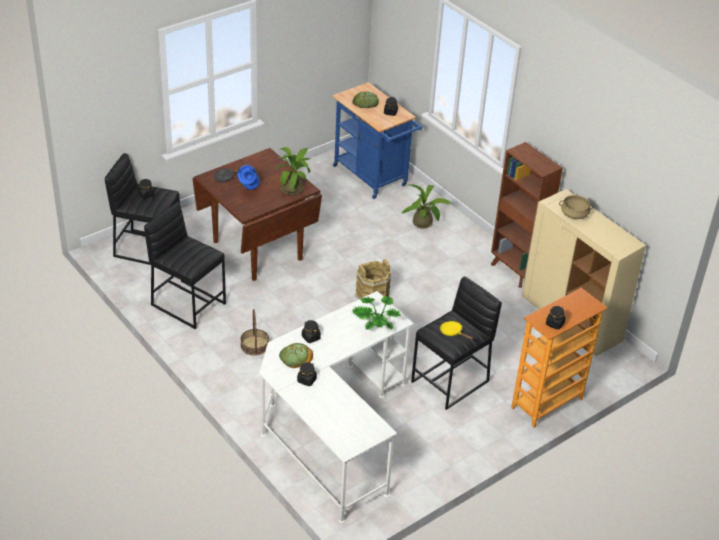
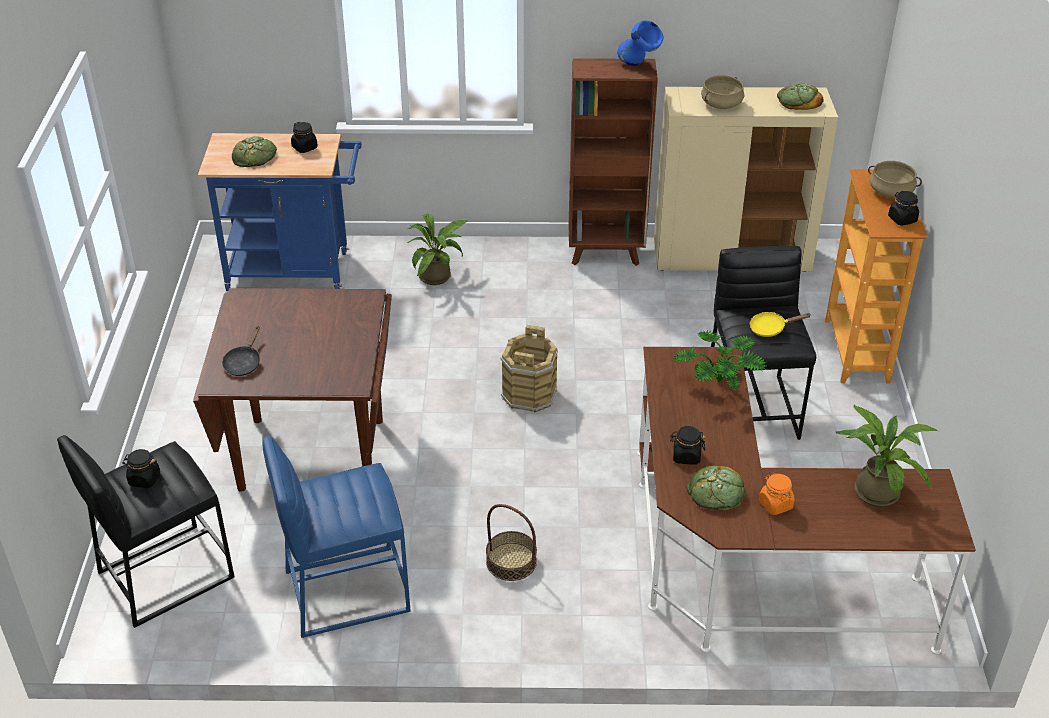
camera: 50 degrees left, 0 degrees up
(188, 303) = (345, 590): black stool -> blue stool
(249, 190) = (304, 355): blue vase -> blue vase (638, 66)
(294, 188) = (352, 310): potted plant -> potted plant (874, 488)
(307, 380) = (775, 504): black jar -> orange jar
(332, 429) = (750, 567): white desk -> brown desk
(578, 310) = (891, 191): none -> beige cooking pot
(616, 240) = (798, 100): none -> bread

